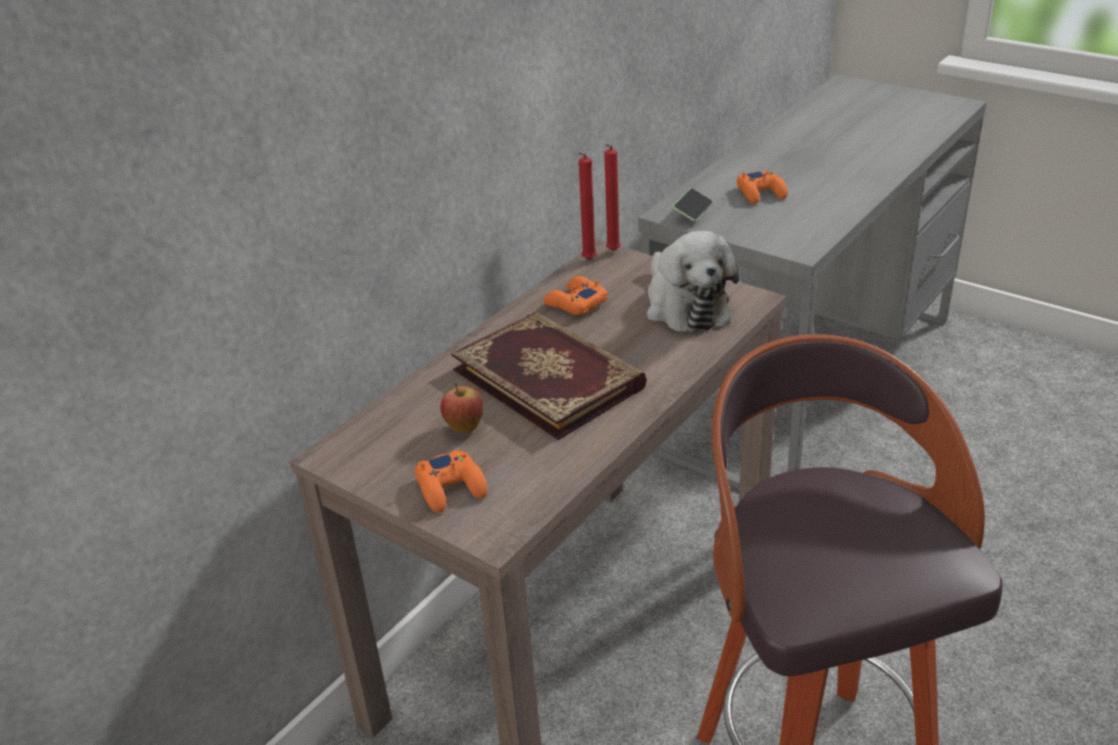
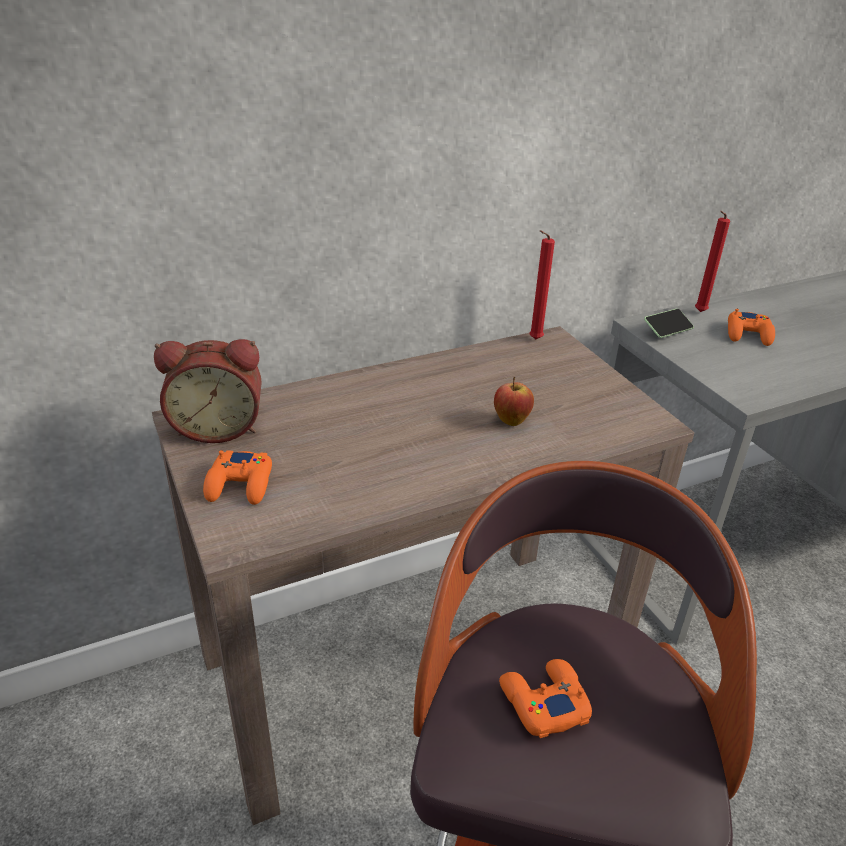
camera: 25 degrees right, 0 degrees up
(374, 448) = (218, 427): none -> alarm clock
(464, 428) = (301, 439): apple -> apple (511, 421)
(550, 377) = (410, 424): book -> none
(575, 303) = (490, 370): orange game controller -> orange game controller (543, 702)
(612, 252) = (561, 339): red candle -> red candle (699, 312)
(685, 305) = (586, 406): plush toy -> none

